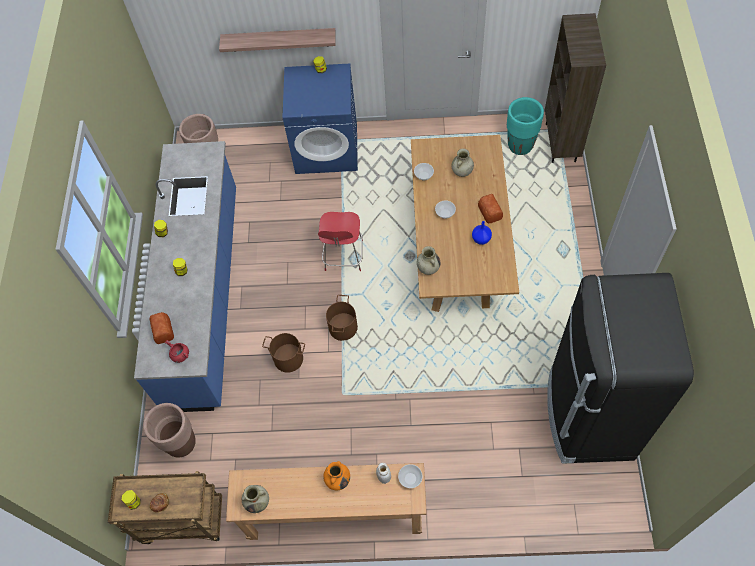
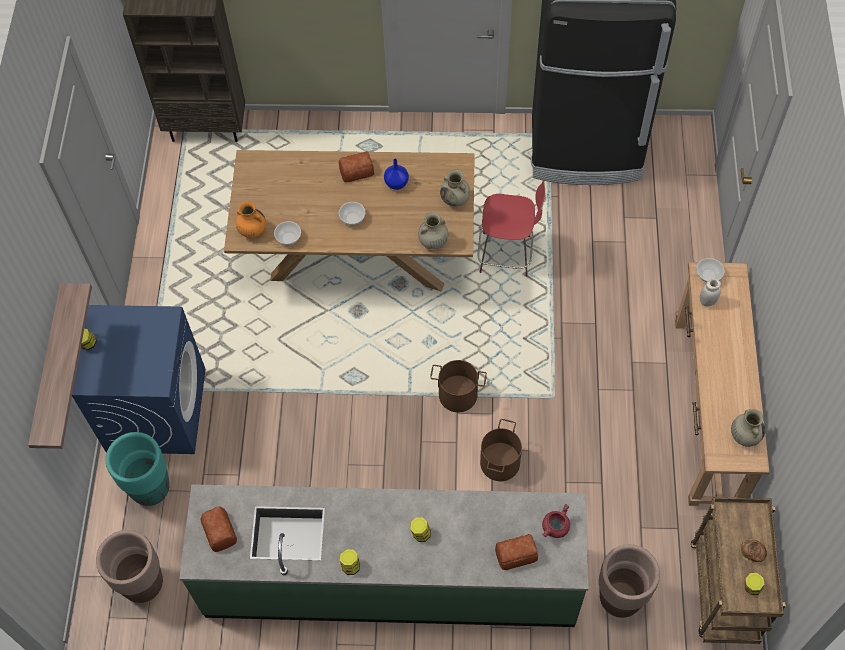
camera: 90 degrees left, 0 degrees up
(192, 160) = (220, 530): none -> bread
(204, 295) = (391, 579): blue counter -> green counter
(338, 479) = (712, 349): orange vase -> orange vase (252, 231)
(343, 257) = (349, 391): red chair -> red chair (507, 255)
(462, 172) = (290, 195): beige vase -> beige vase (455, 200)
(520, 146) = (203, 172): turquoise planter -> turquoise planter (151, 489)

